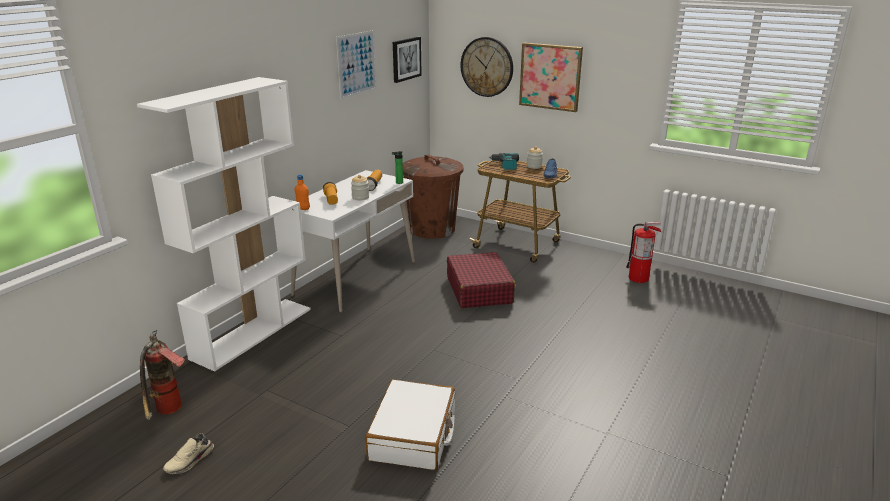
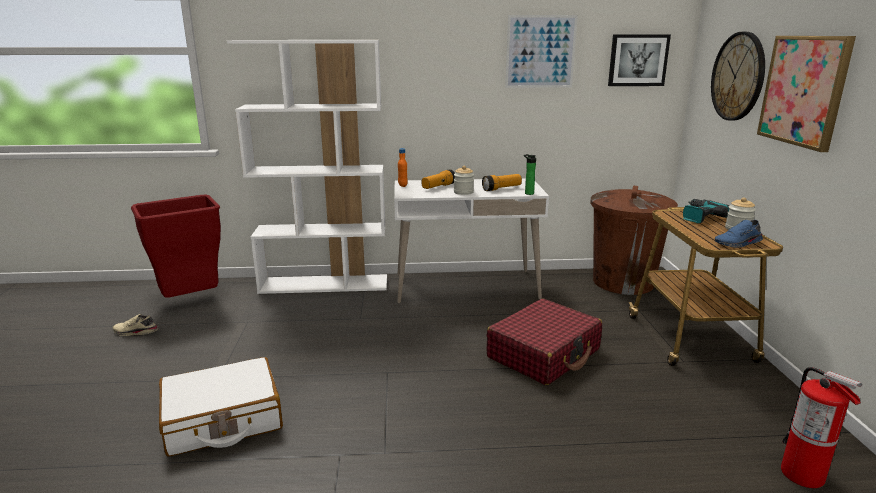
camera: 55 degrees right, 5 degrees down
(168, 413) = (192, 301): fire extinguisher -> red trash can

